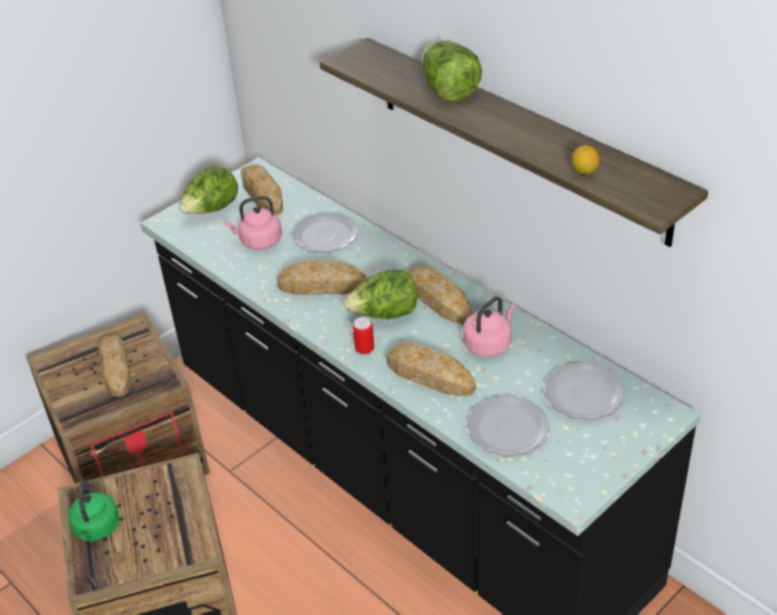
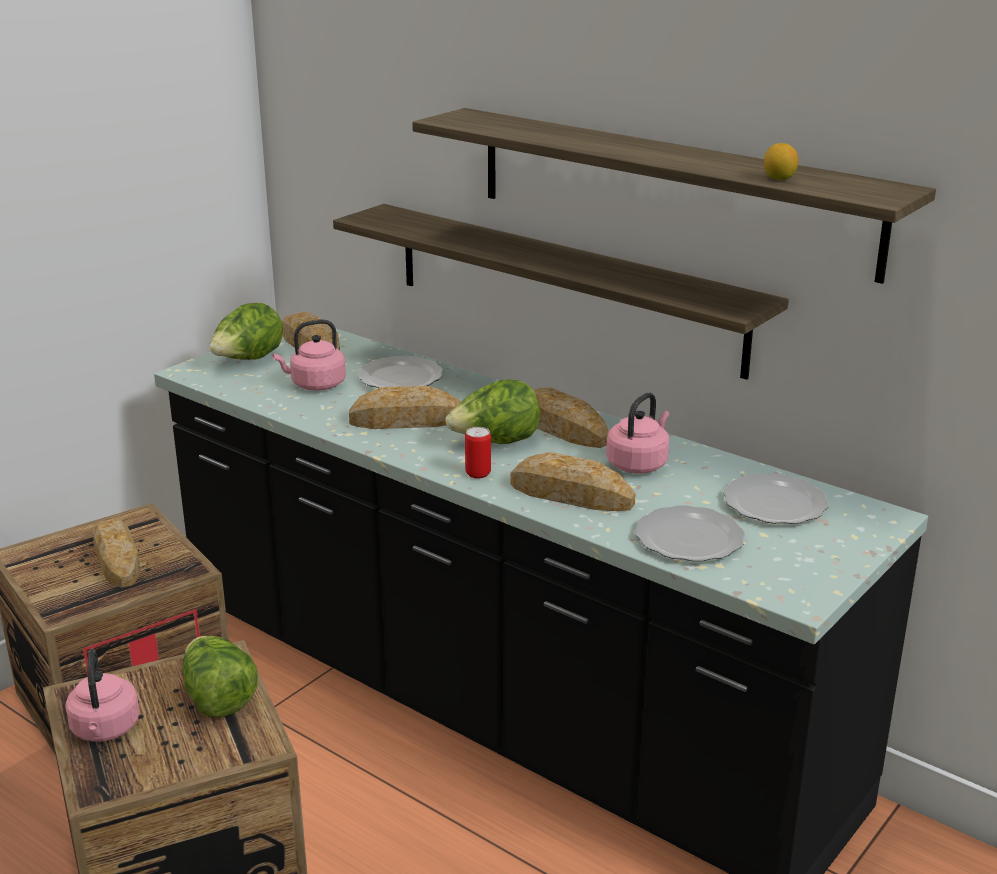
camera: 10 degrees left, 15 degrees down
(97, 529) = (105, 730): green kettle -> pink kettle
(445, 185) = (564, 287): none -> shelf
(448, 90) = (581, 135): lettuce -> lettuce (218, 699)

